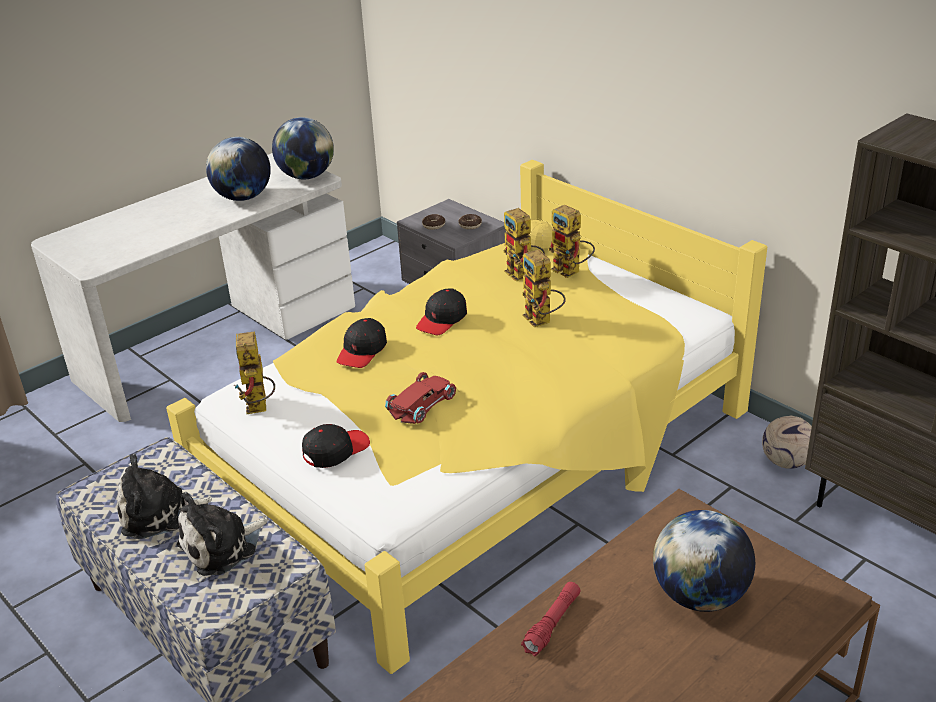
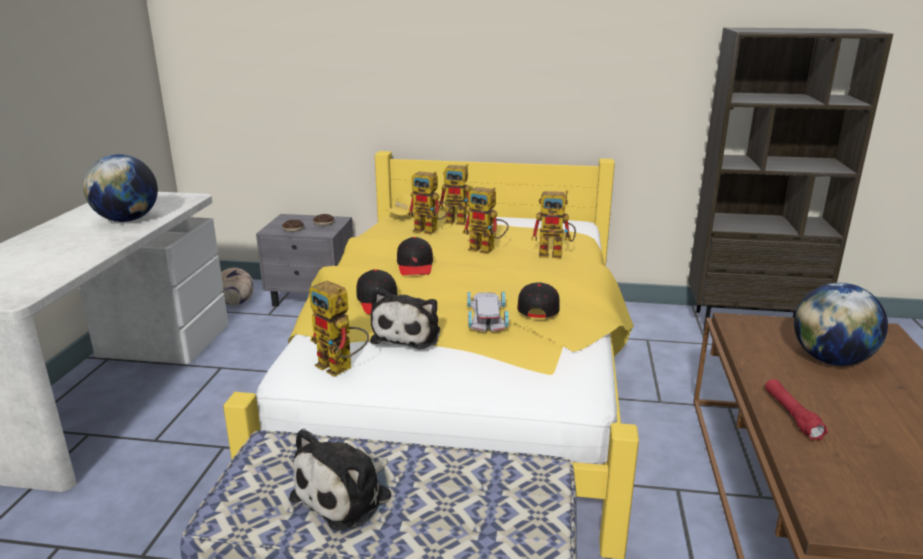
camera: 40 degrees left, 10 degrees down
(222, 546) = (460, 490): plush toy -> plush toy (408, 334)
(306, 176) = (174, 198): globe -> none
(335, 450) = (465, 370): black cap -> black cap (538, 307)
(423, 403) = (487, 315): red toy car -> white toy car
(599, 352) = (556, 254): none -> toy robot
(785, 462) = (656, 317): football -> football (235, 303)

